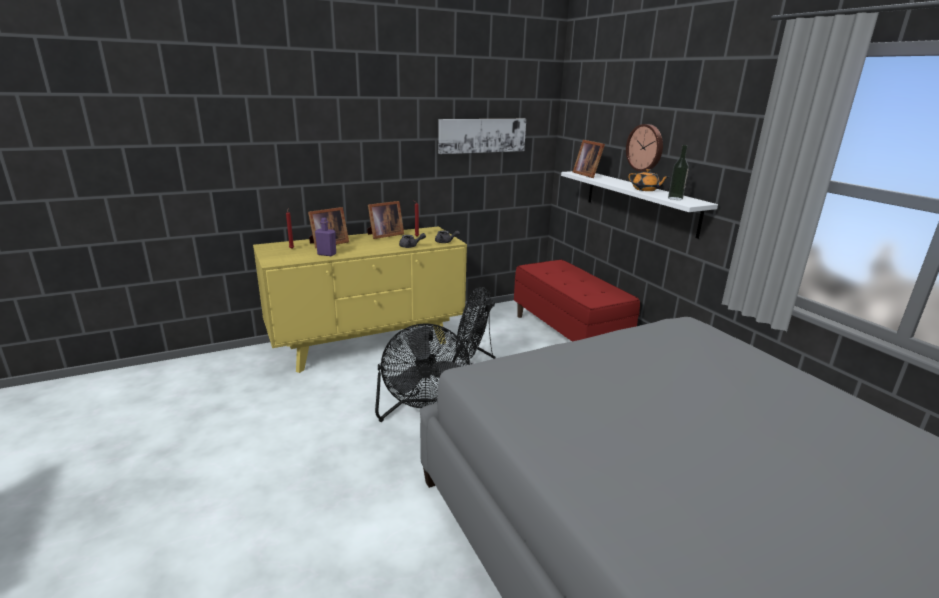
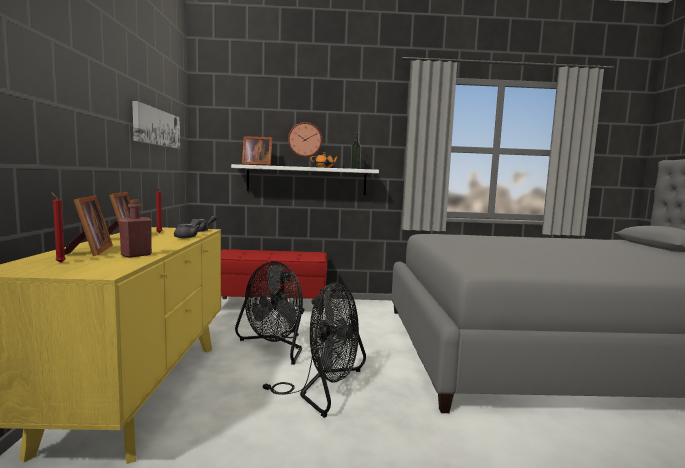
camera: 65 degrees left, 15 degrees down
(327, 254) = (136, 255): purple bottle -> red bottle

